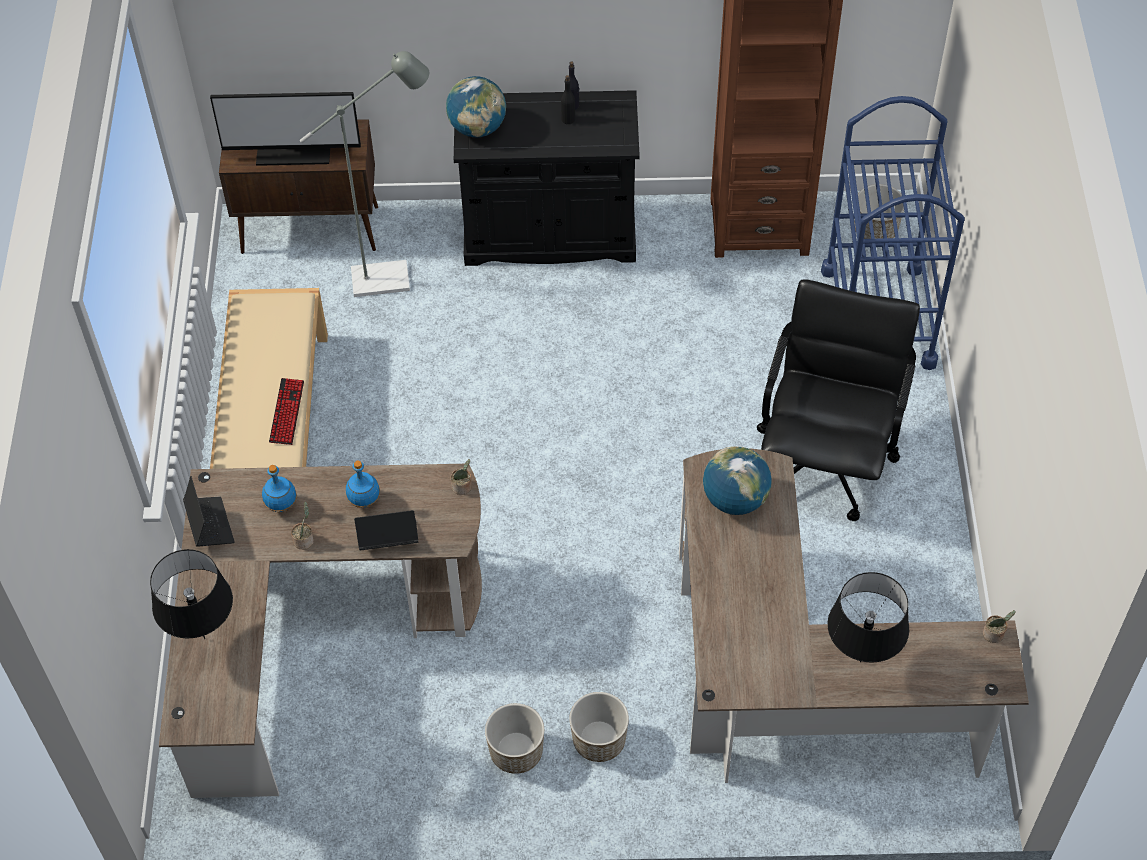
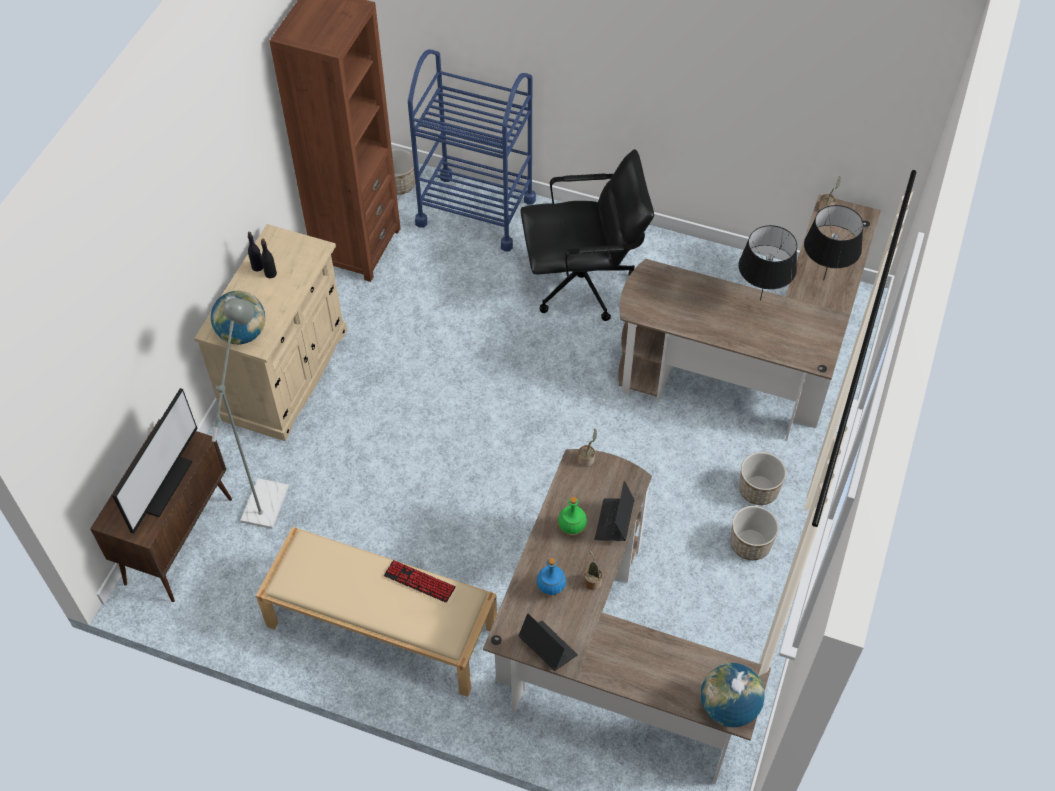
camera: 70 degrees left, 0 degrees up
(204, 638) = (660, 679): black table lamp -> black table lamp (760, 300)
(209, 524) = (547, 647): laptop -> laptop turned 45 degrees clockwise
(364, 501) = (572, 529): blue bottle -> green bottle
(549, 233) = (286, 374): black cabinet -> beige cabinet
(735, 499) = (668, 301): globe -> globe (728, 707)
(825, 461) = (583, 283): black office chair -> black office chair turned 135 degrees clockwise

